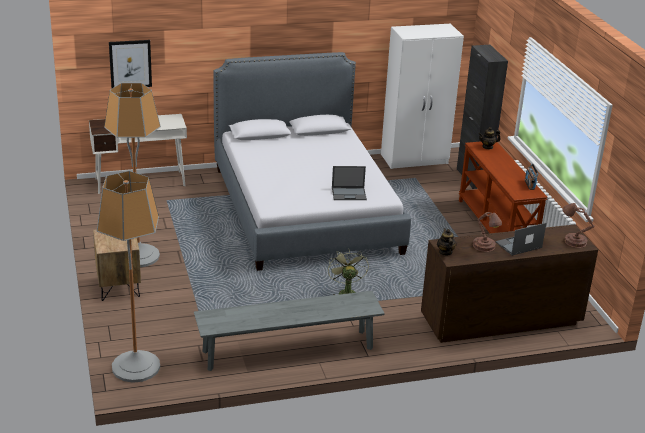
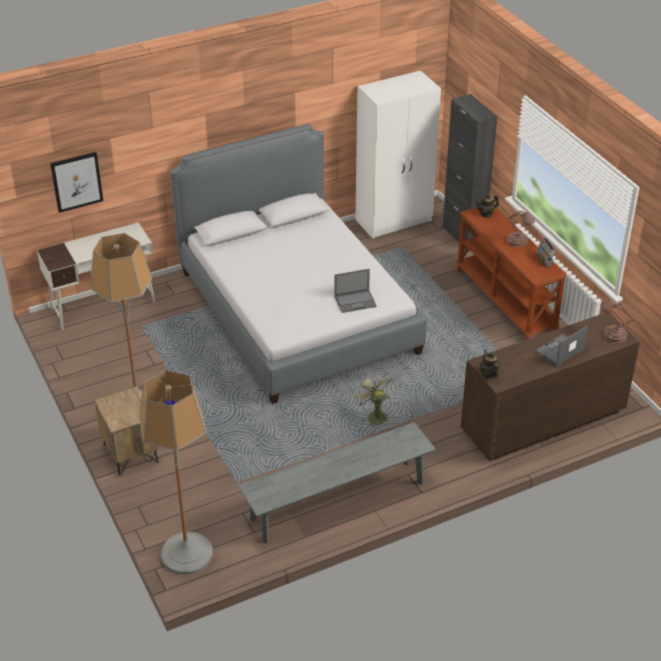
camera: 10 degrees left, 10 degrees up
(485, 247) = (526, 359): brown table lamp -> brown table lamp (518, 242)

